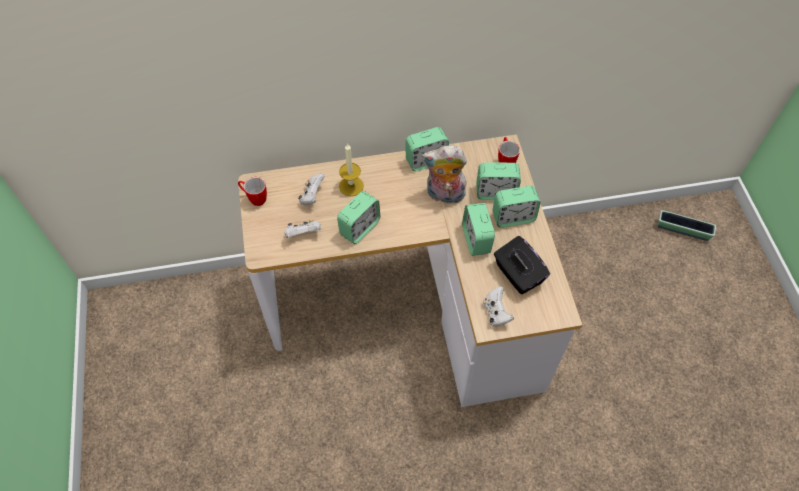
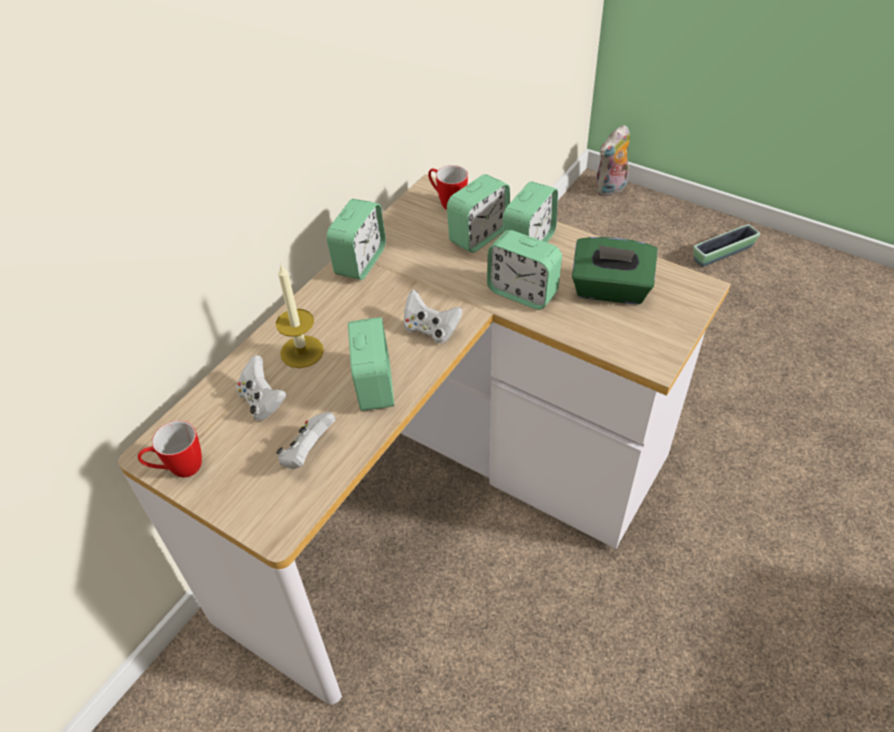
camera: 45 degrees left, 10 degrees down
(444, 195) = (428, 279): plush toy -> plush toy (611, 190)
(496, 313) = (643, 342): white game controller -> white game controller (431, 330)
(518, 274) = (610, 290): black tissue box -> green tissue box
(683, 230) = (592, 225): planter -> planter (723, 253)

